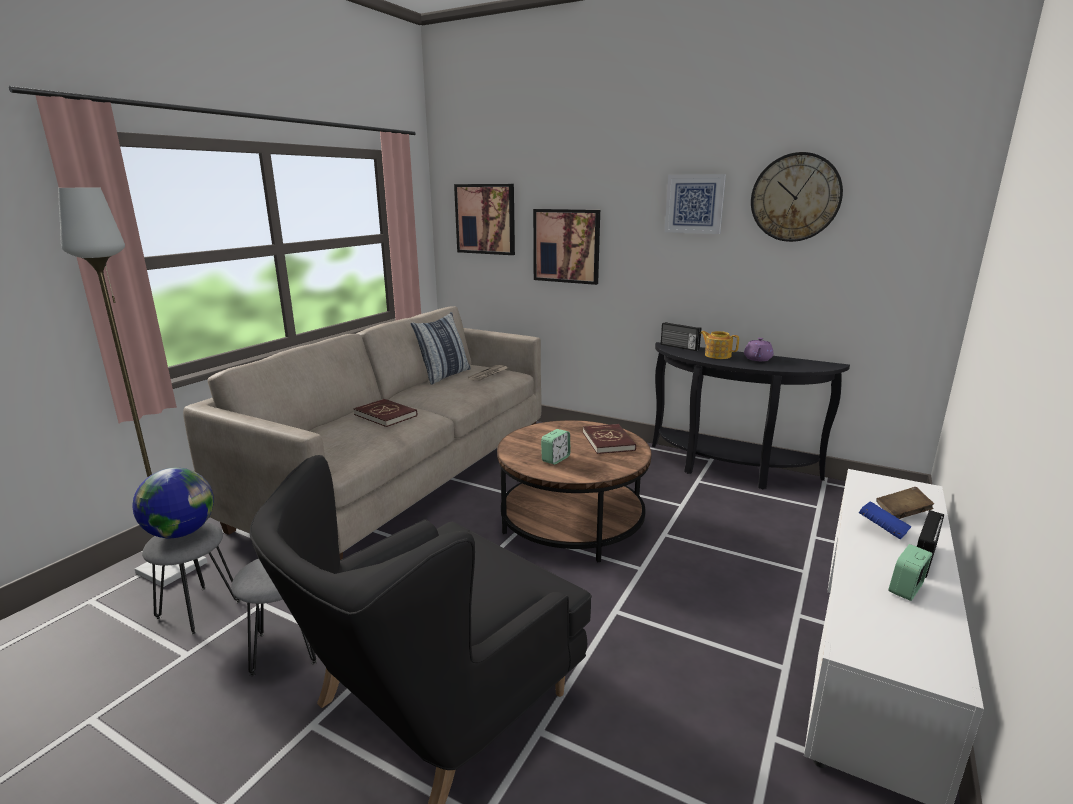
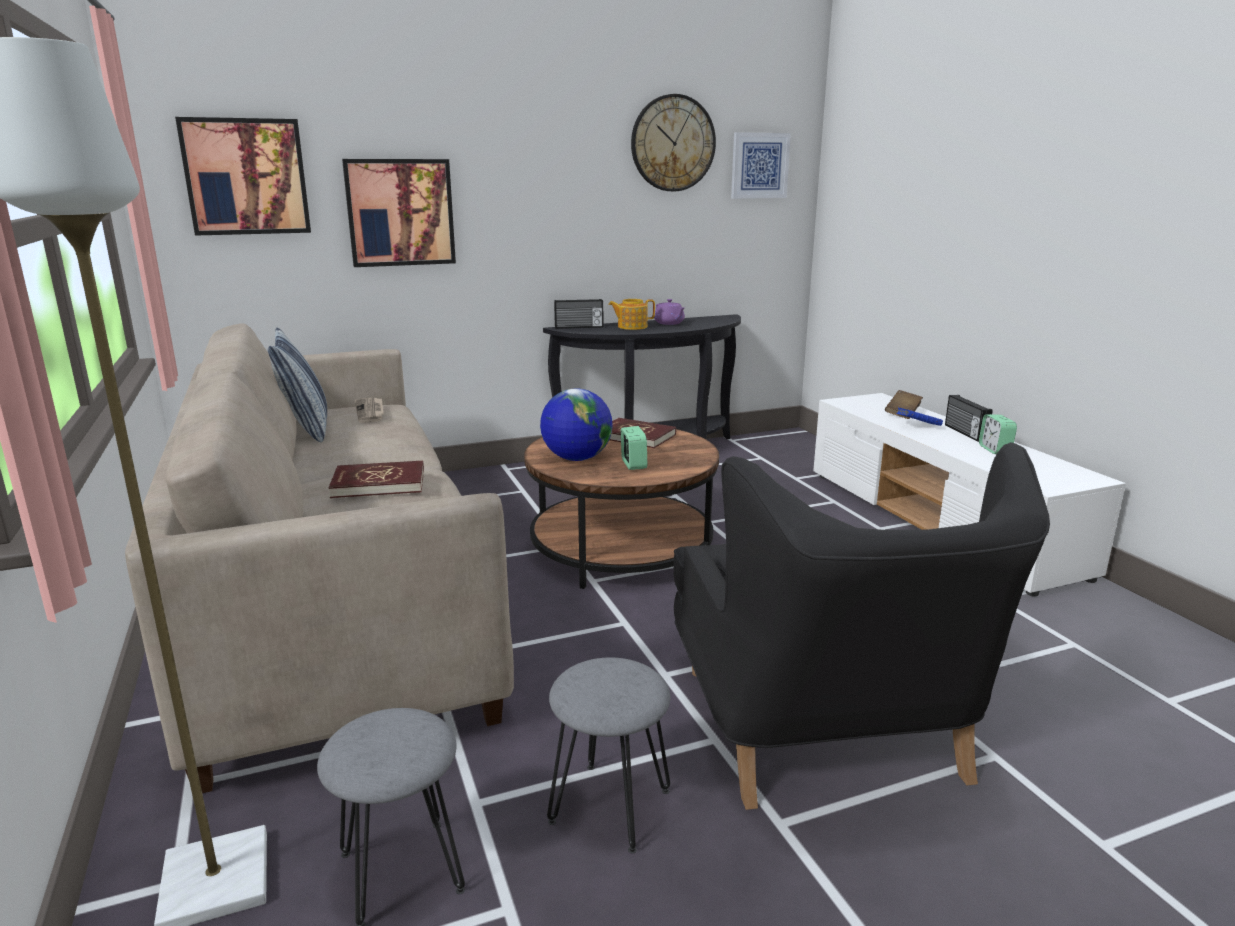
camera: 50 degrees left, 0 degrees up
(181, 532) = (373, 739): globe -> globe (576, 458)
(694, 204) = (570, 150): picture -> picture (759, 165)

